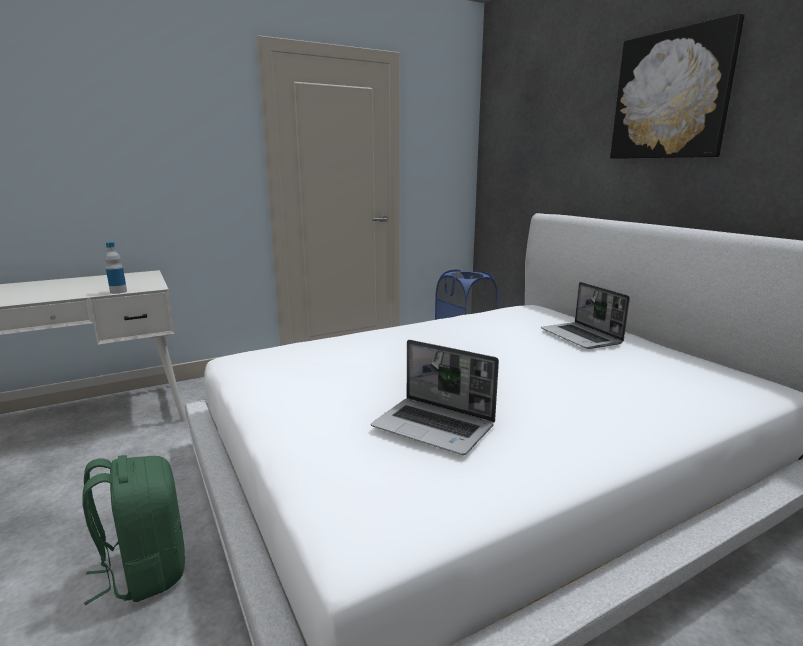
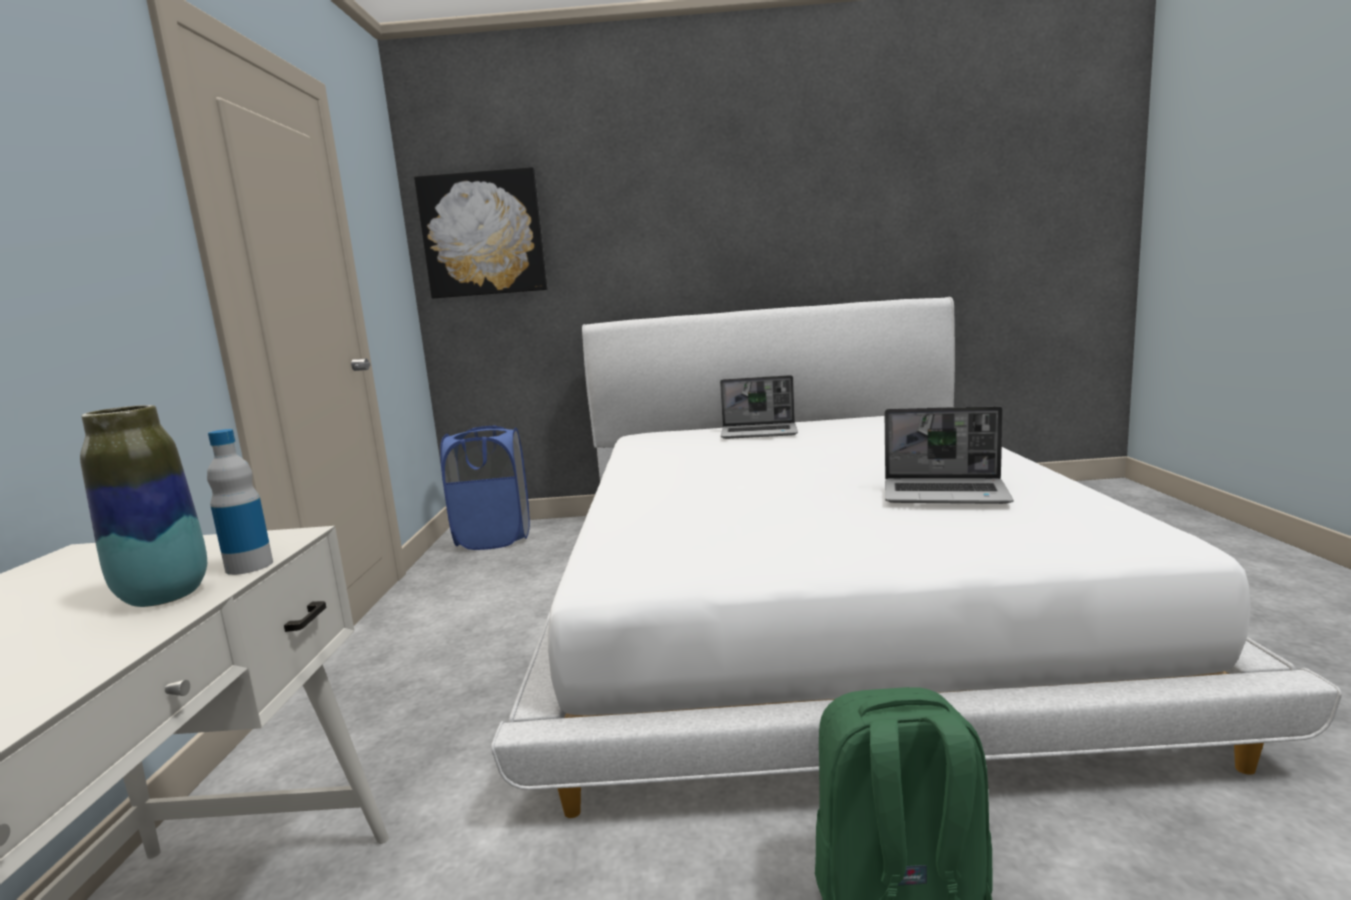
camera: 60 degrees left, 5 degrees down
(91, 291) = (164, 596): none -> vase
(435, 427) = (946, 494): laptop -> laptop turned 45 degrees clockwise
(671, 95) = (717, 185): picture -> picture (483, 234)

